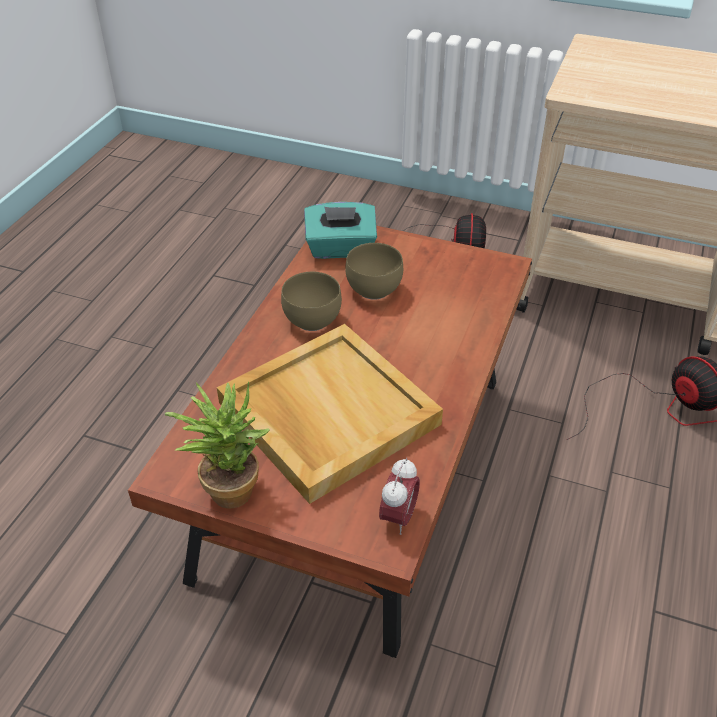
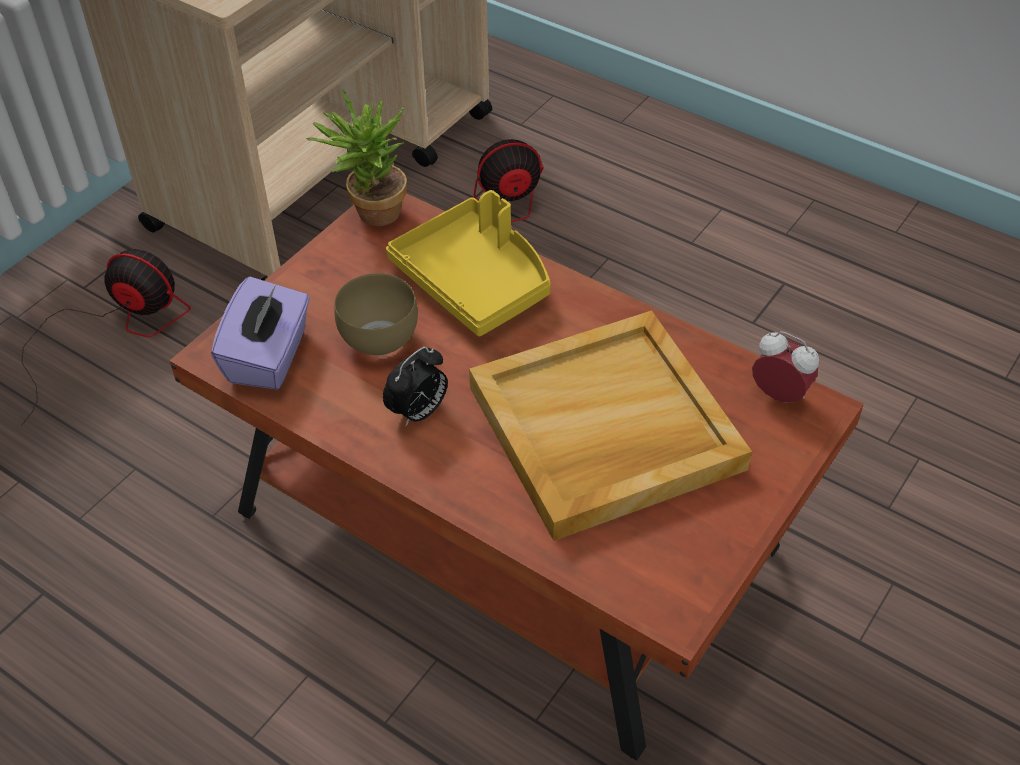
camera: 75 degrees left, 5 degrees up
(228, 485) = (705, 546): potted plant -> potted plant (370, 214)
(314, 320) = (418, 412): brown bowl -> alarm clock
(341, 249) = (269, 357): turquoise tissue box -> purple tissue box
(450, 322) = (475, 281): none -> yellow tray

